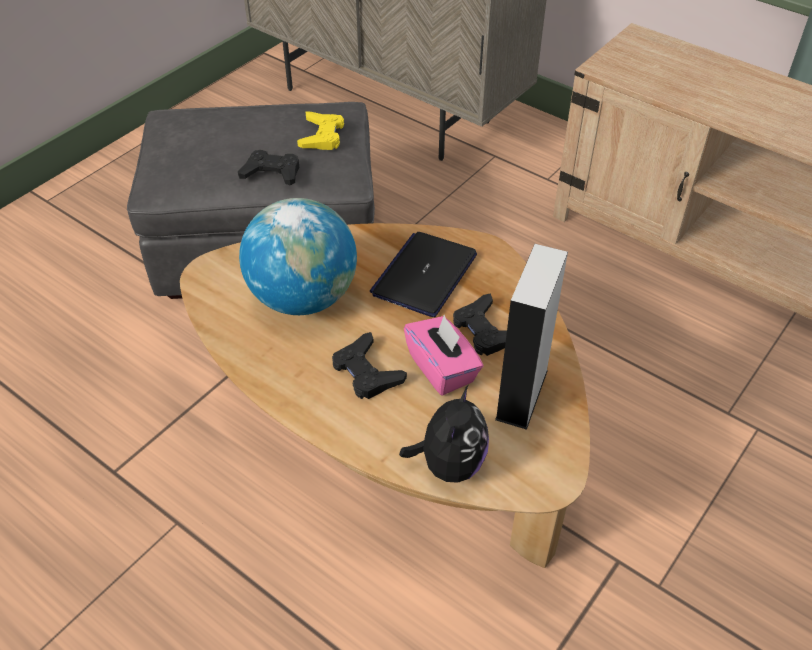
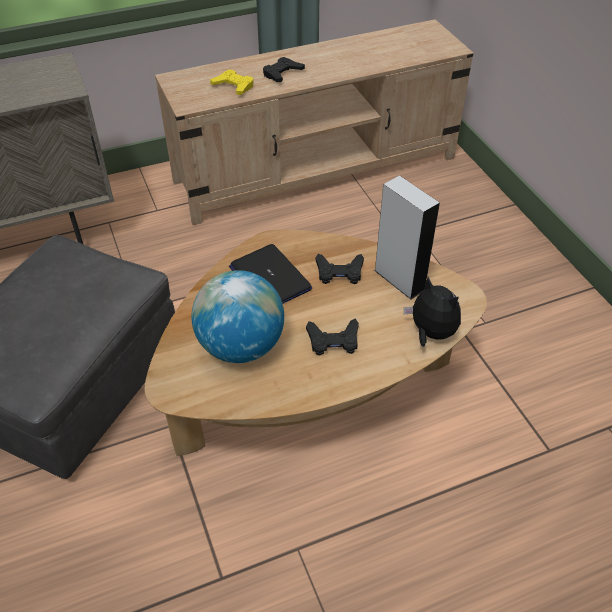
camera: 60 degrees left, 0 degrees up
(272, 173) = (92, 312): black game controller -> black game controller (282, 73)
(322, 136) = (77, 269): yellow game controller -> yellow game controller (233, 86)
(442, 369) = (356, 304): pink tissue box -> none

